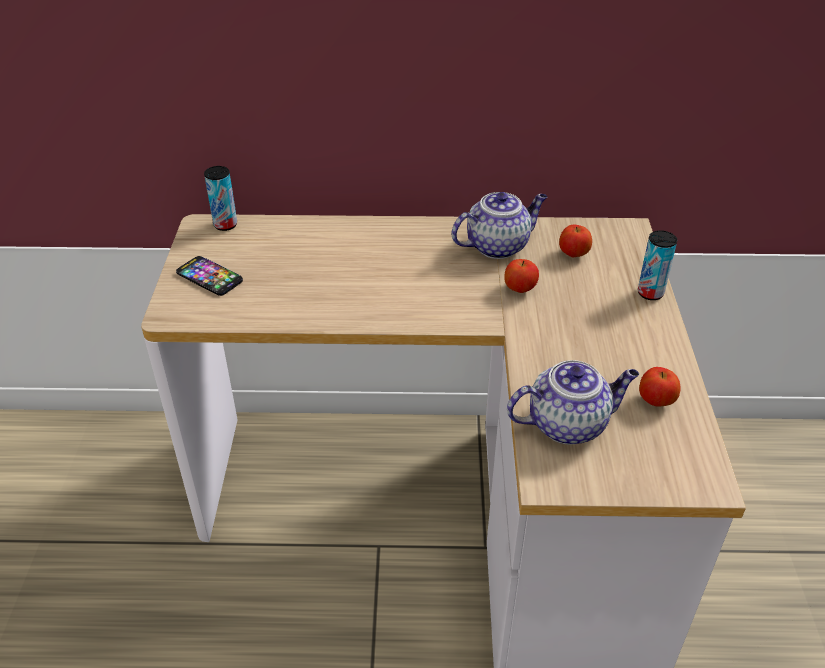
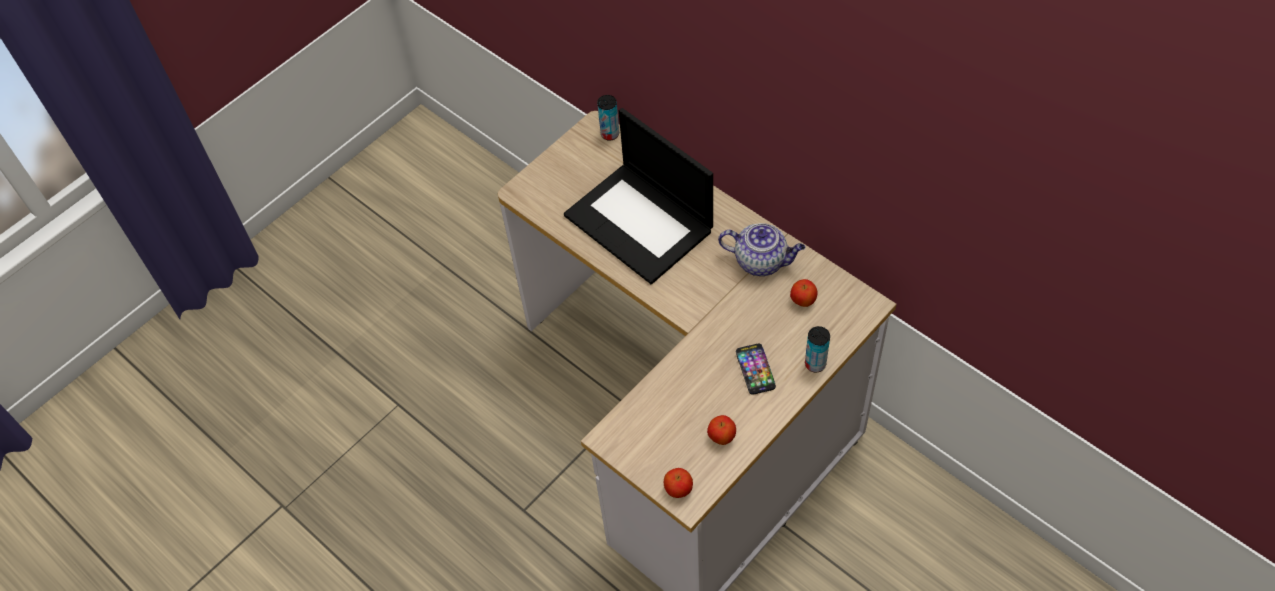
camera: 45 degrees right, 15 degrees up
(209, 277) = (564, 175): phone -> phone (755, 369)
(343, 275) = (641, 223): none -> laptop
(519, 289) = (735, 305): apple -> apple (678, 489)
(568, 423) = (656, 414): teapot -> none

